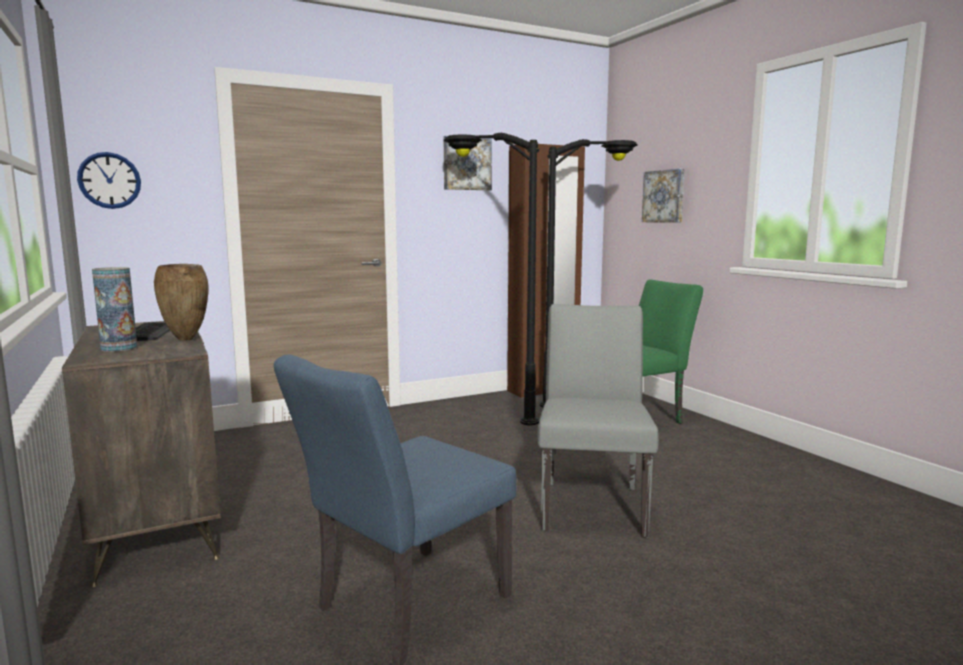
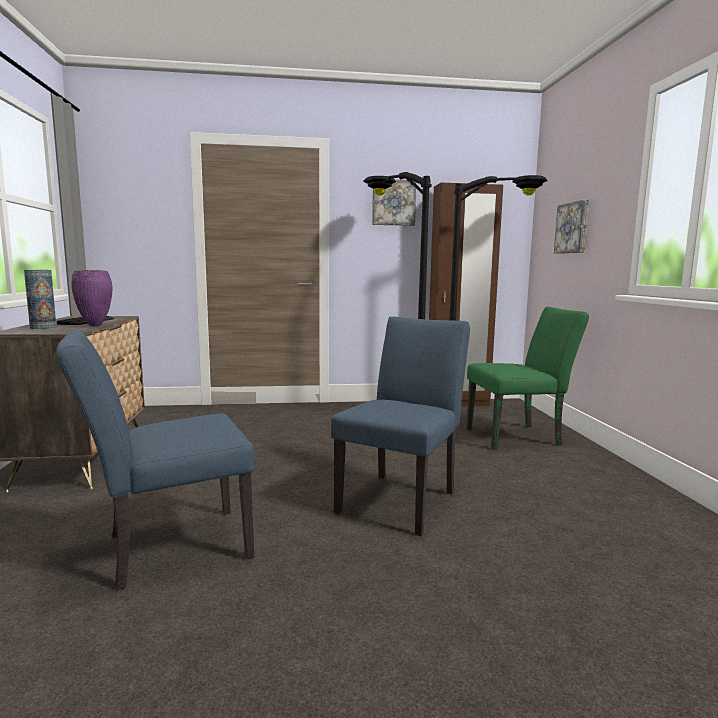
camera: 20 degrees right, 0 degrees up
(109, 180) = (116, 218): wall clock -> none
(187, 339) = (96, 326): brown vase -> purple vase
(592, 503) = (402, 498): grey chair -> blue chair

